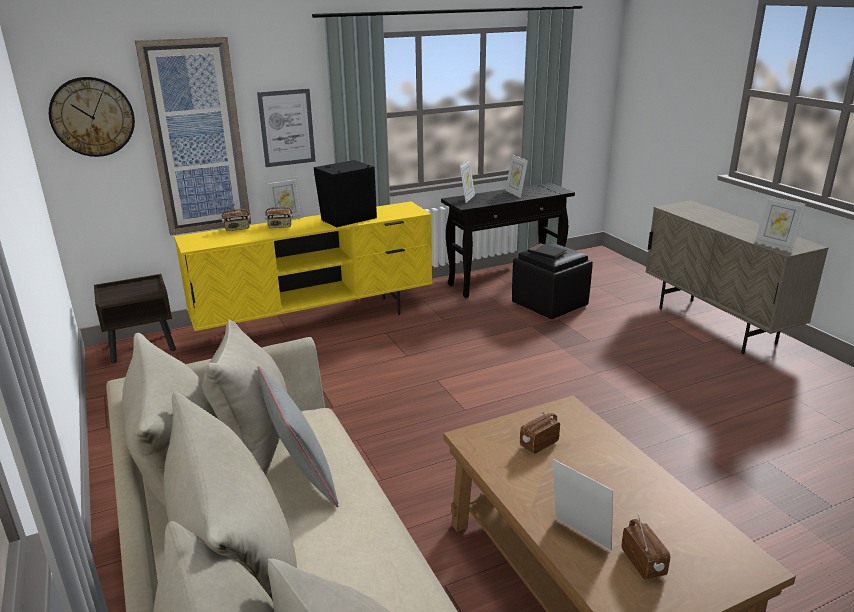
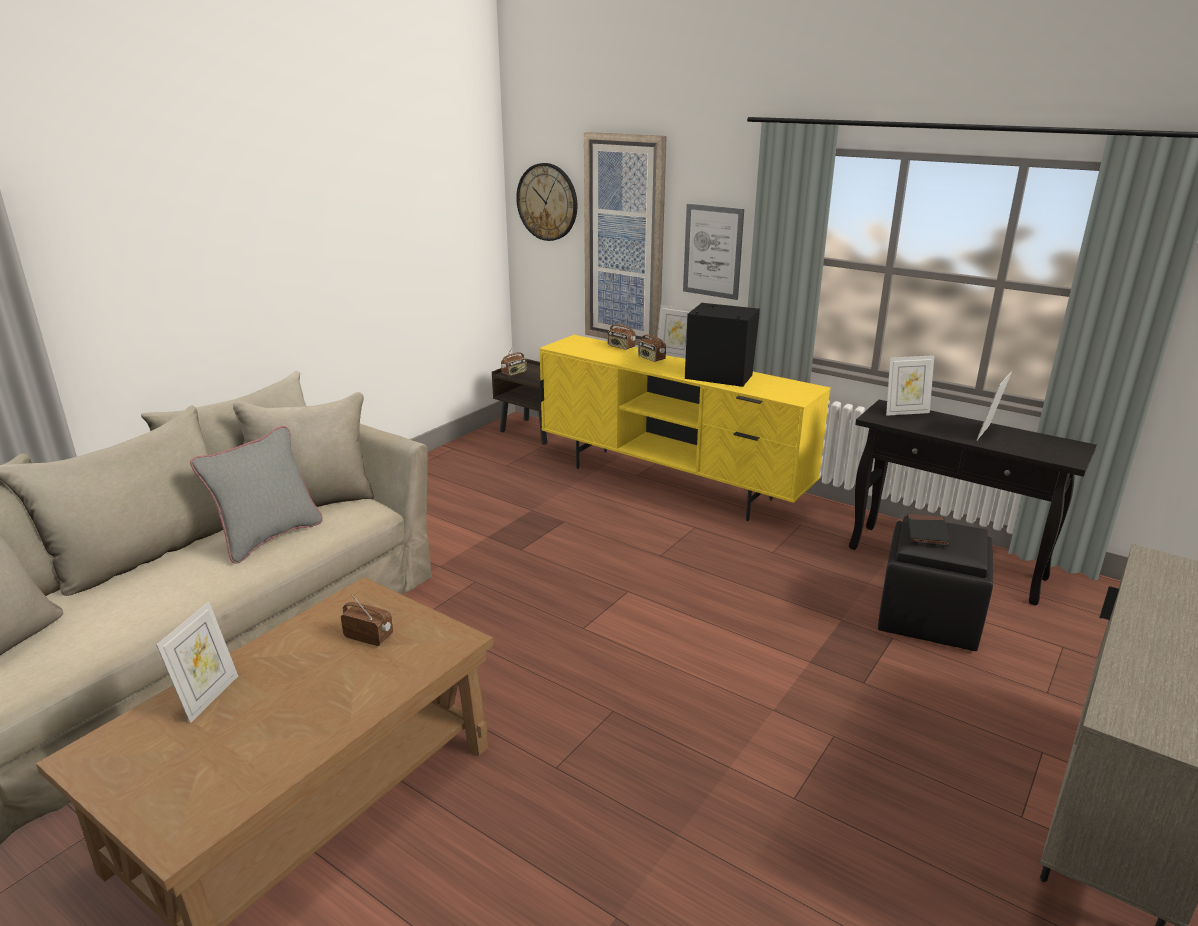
camera: 60 degrees right, 0 degrees up
(644, 563) = (171, 749): radio -> radio (514, 373)
(774, 245) = (1130, 702): picture frame -> none

